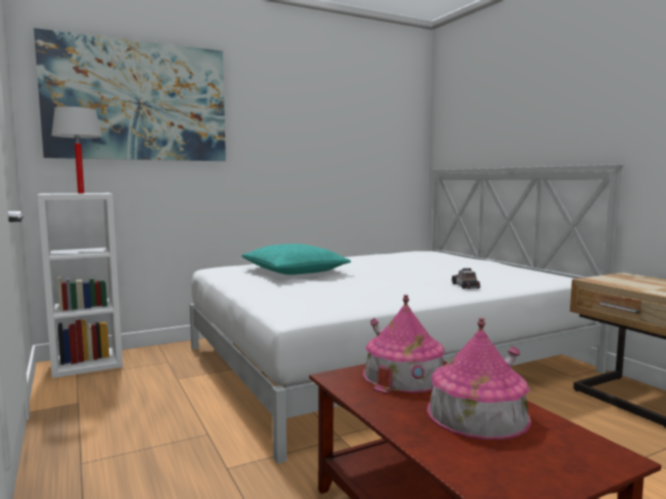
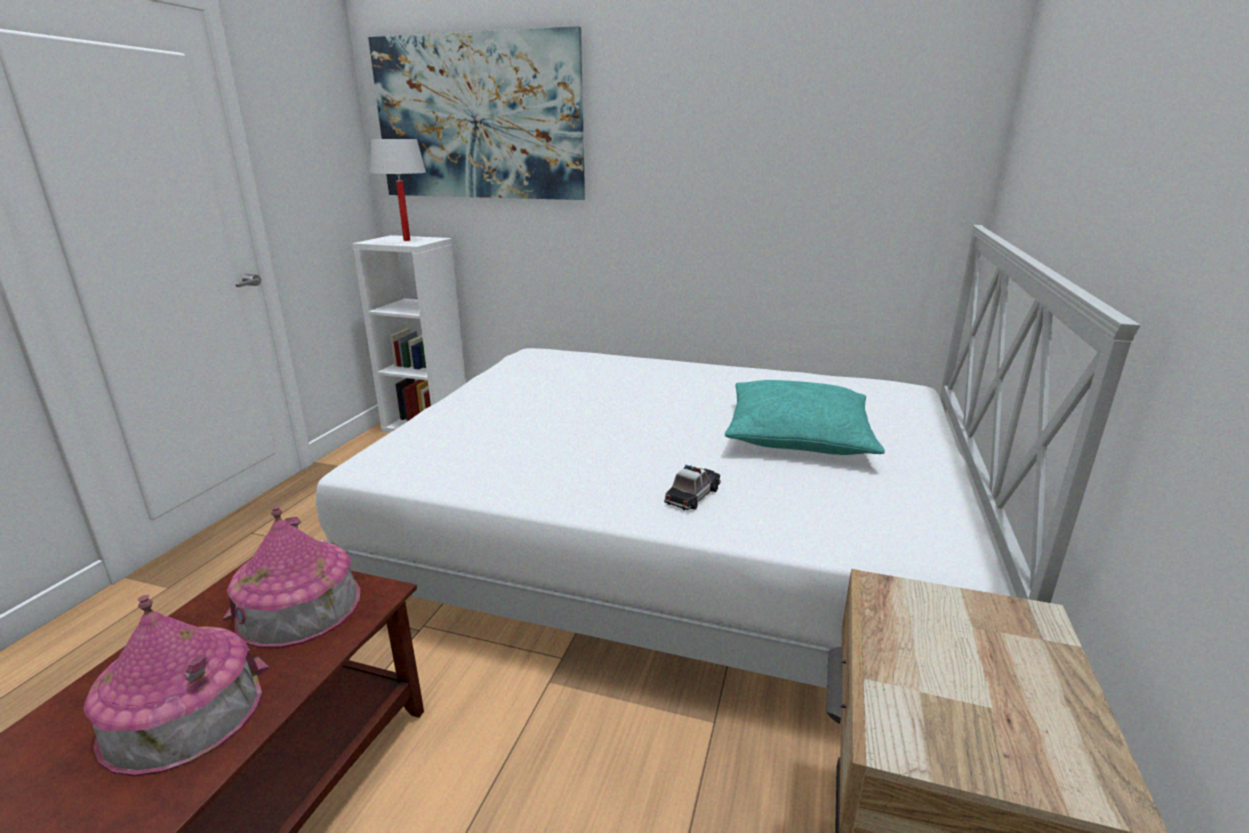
camera: 45 degrees right, 15 degrees up
(294, 271) = (575, 383): turquoise pillow -> turquoise pillow (798, 435)

